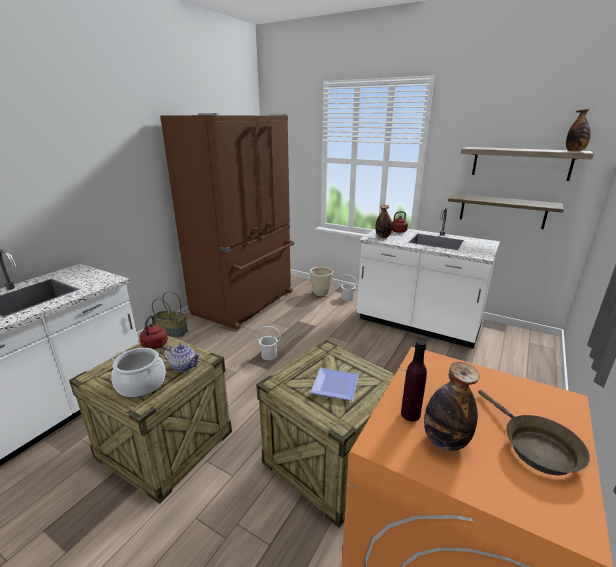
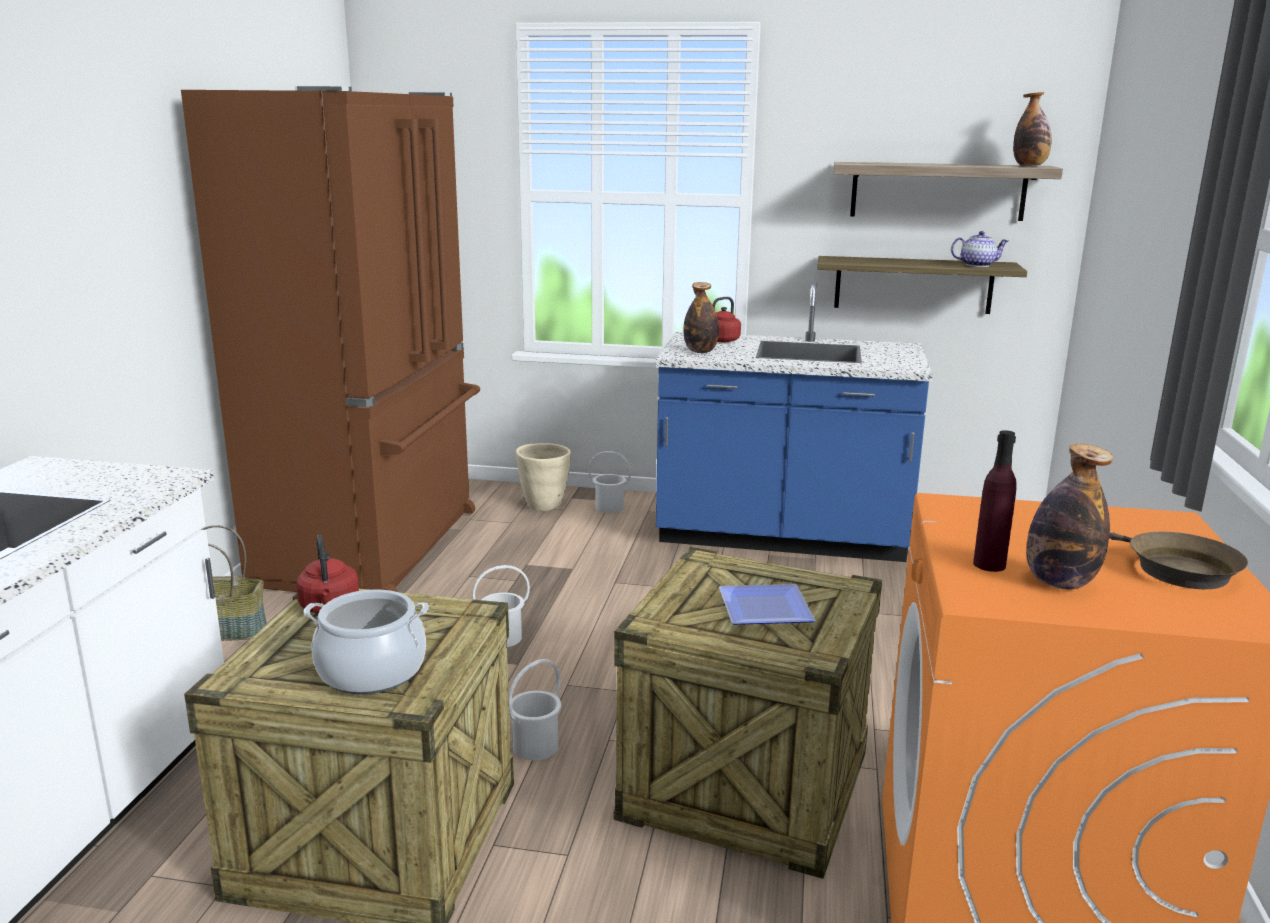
camera: 20 degrees left, 5 degrees down
(184, 366) = (435, 630): teapot -> teapot (977, 265)
(251, 413) = (534, 746): none -> white bucket
(417, 325) = (781, 537): white counter -> blue counter

